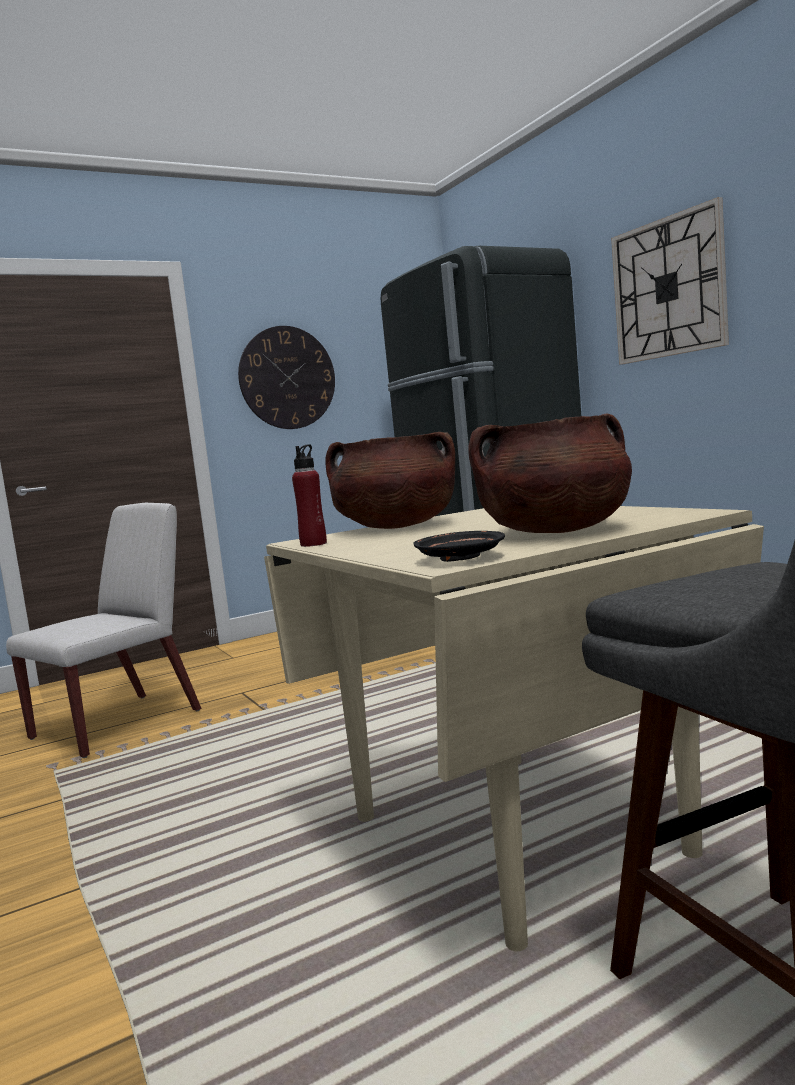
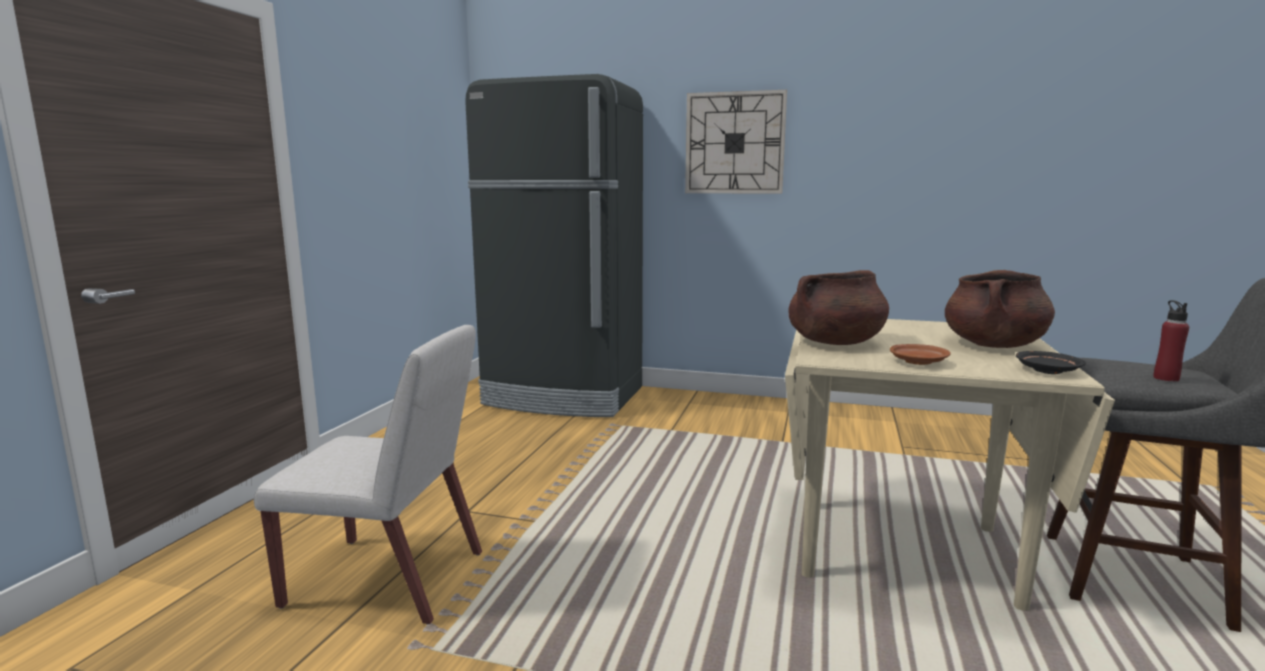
camera: 45 degrees left, 5 degrees up
(119, 723) = (389, 579): white chair -> white chair turned 105 degrees clockwise
(287, 378) = (365, 161): wall clock -> none
(313, 544) = (855, 363): red bottle -> red bottle (1166, 378)
(373, 545) = (918, 362): none -> brown plate

